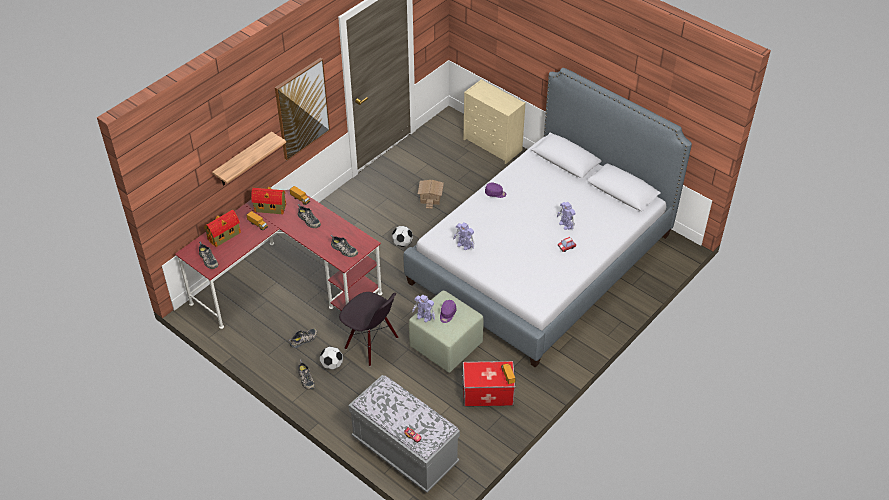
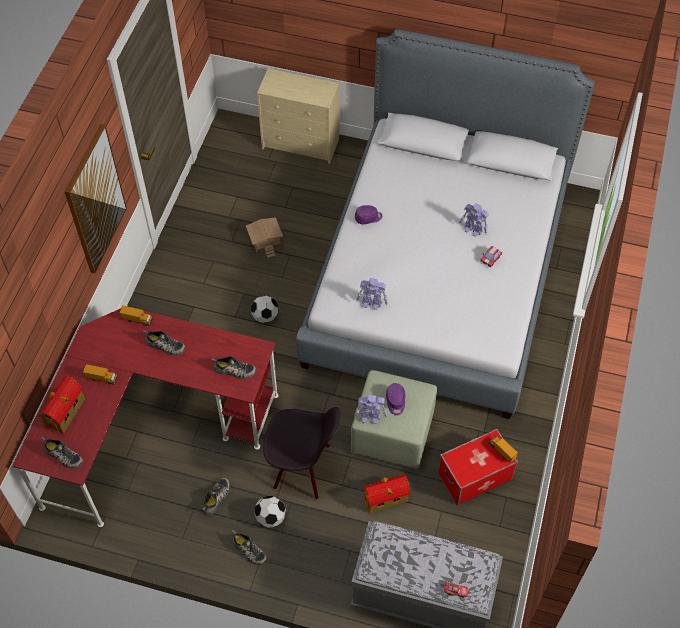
camera: 25 degrees left, 10 degrees up
(243, 160) = (52, 302): shelf -> none
(271, 208) = (105, 347): toy house -> toy house (386, 498)

